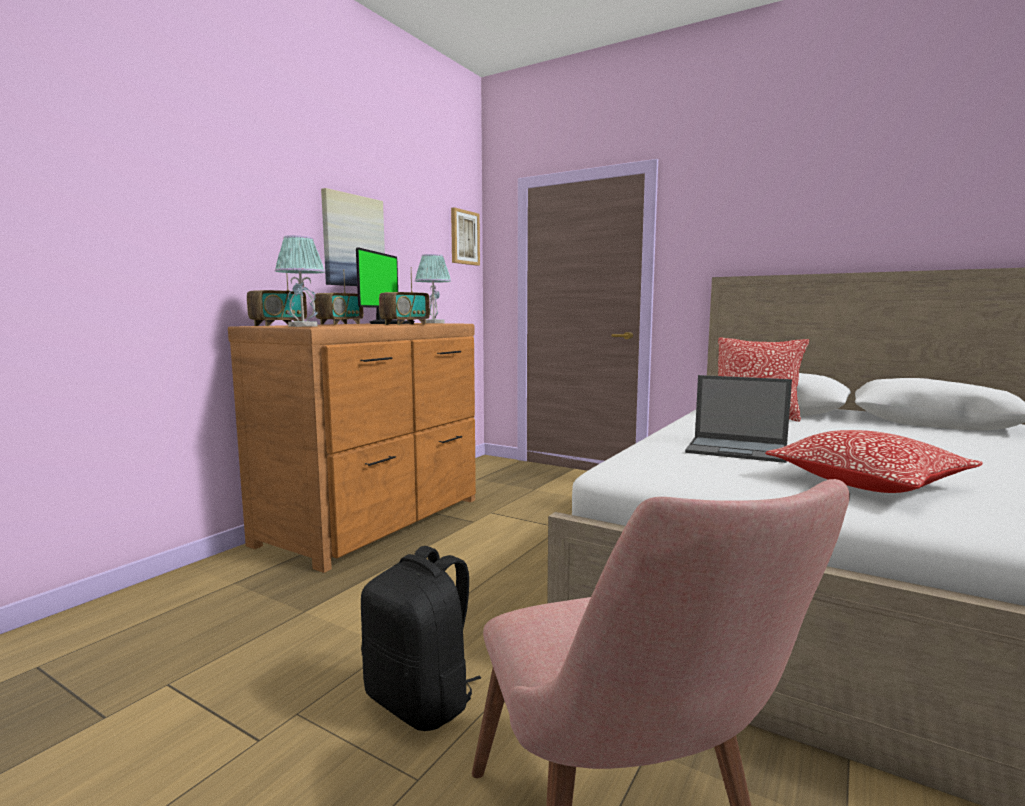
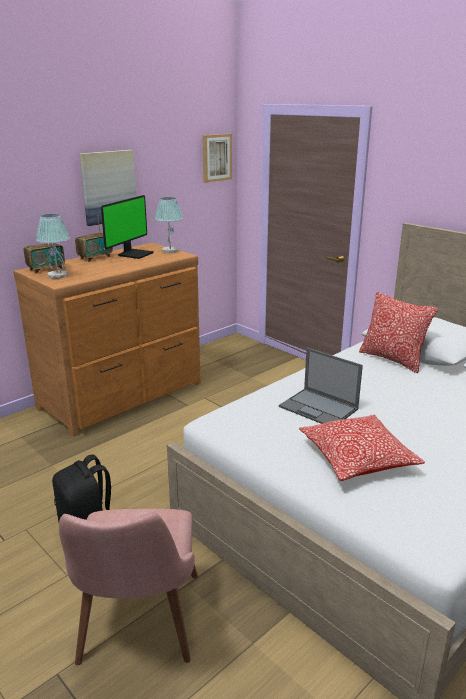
camera: 15 degrees right, 15 degrees up
(405, 324) = (135, 265): radio -> none

